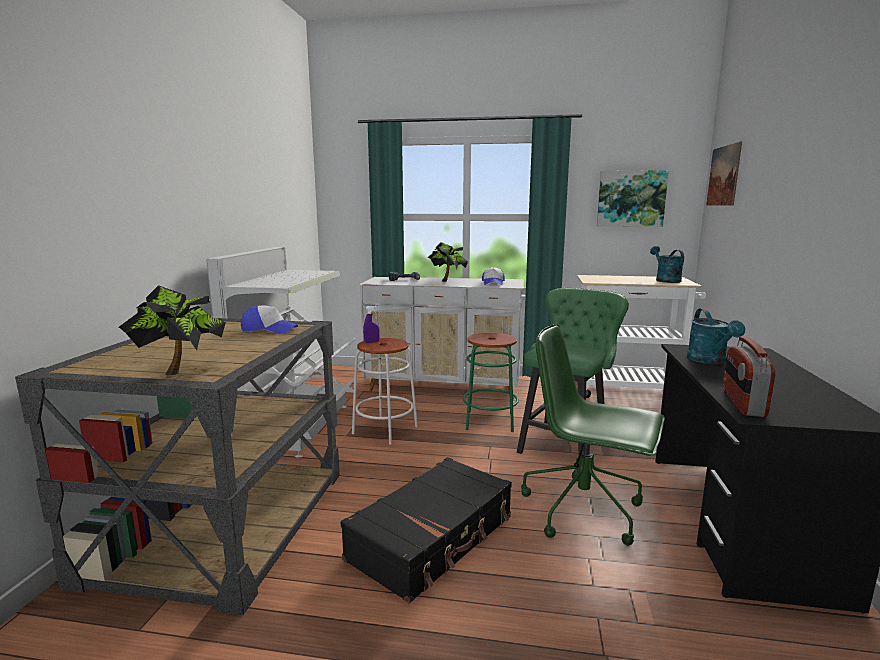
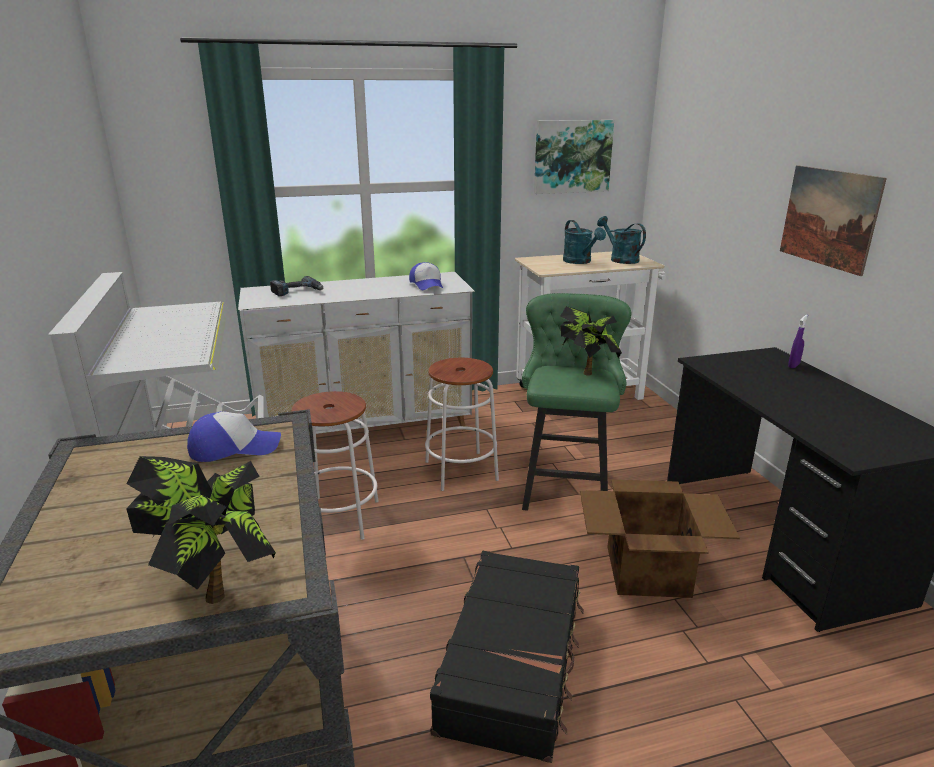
camera: 25 degrees left, 10 degrees up
(371, 342) = (309, 405): purple spray bottle -> purple spray bottle (793, 365)
(447, 280) = (360, 286): potted plant -> potted plant (587, 370)
(489, 421) = (461, 470): green stool -> white stool
(588, 512) = (646, 570): green office chair -> cardboard box
(710, 361) = (746, 378): turquoise watering can -> turquoise watering can (580, 262)
(723, 176) = (684, 133): picture -> picture (828, 218)
(742, 403) = (829, 439): radio -> none

